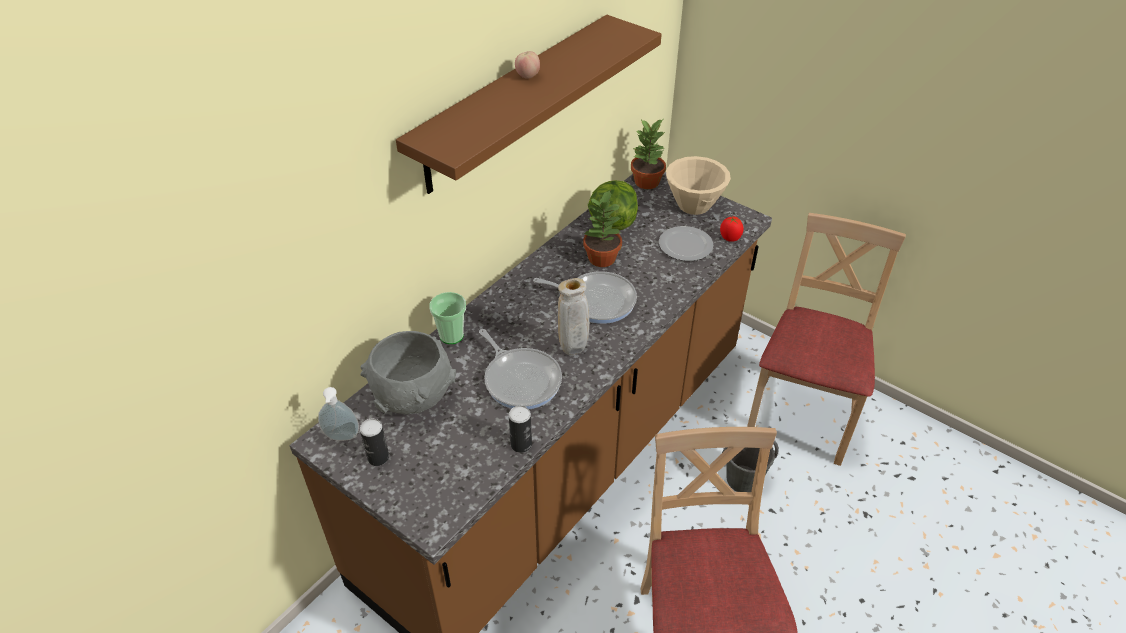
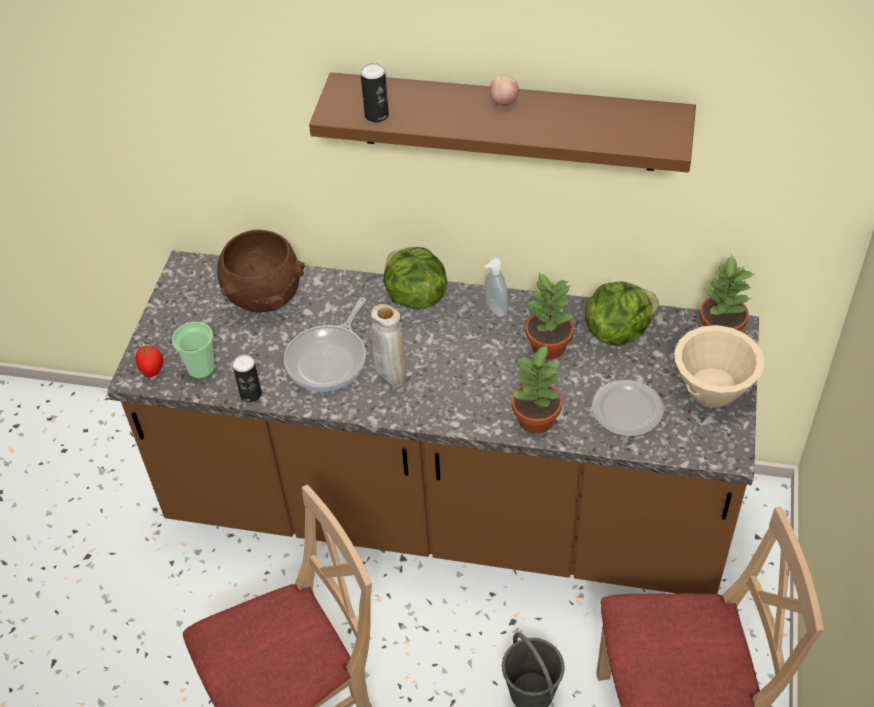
camera: 65 degrees right, 5 degrees up
(342, 438) = (195, 276): soap dispenser -> soap dispenser (494, 309)
(378, 457) = (186, 308): can -> can (376, 115)
(414, 397) = (264, 297): grey bowl -> brown bowl
(451, 335) = (354, 285): cup -> cup (201, 369)
(495, 306) = (414, 297): none -> lettuce
(596, 300) = (477, 369): frying pan -> none
(665, 290) = (535, 420): none -> potted plant
(729, 238) = (674, 447): tomato -> tomato (152, 371)

